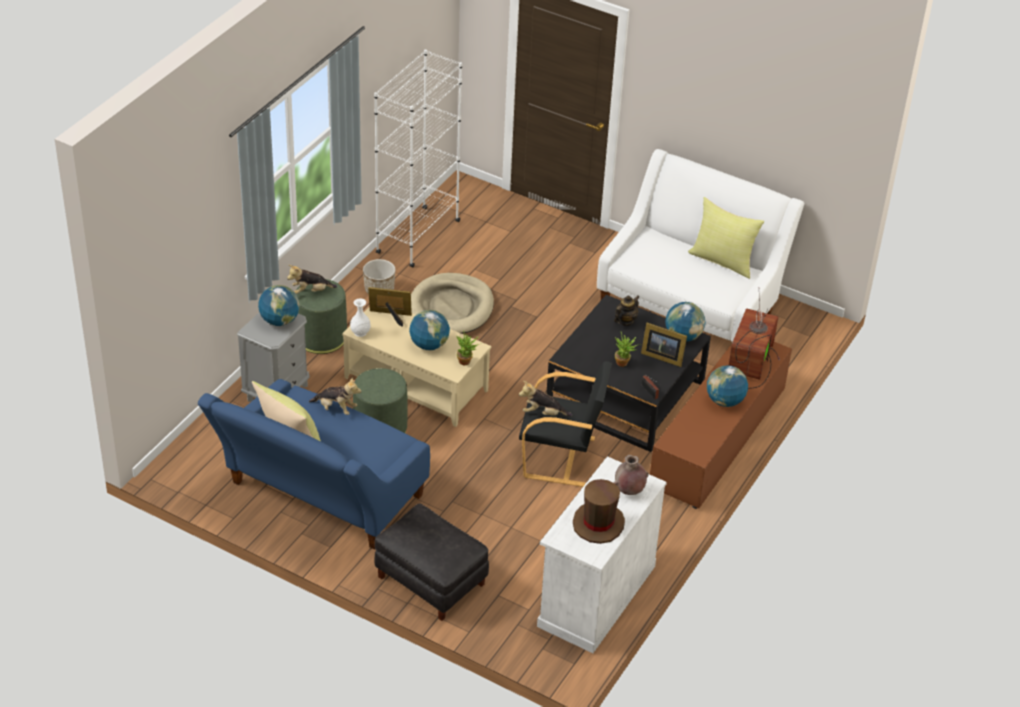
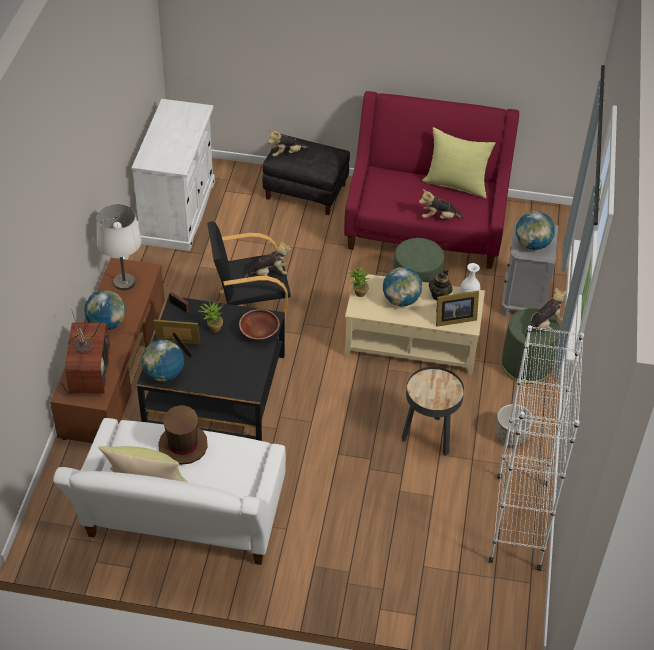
camera: 160 degrees right, 5 degrees up
(320, 496) = (425, 227): blue sofa -> red sofa
(451, 308) = (428, 437): beige dog bed -> black side table
(454, 549) = (287, 153): none -> plush toy
(581, 348) = (259, 332): none -> brown bowl
(598, 523) = (174, 125): brown hat -> brown hat (183, 445)
(625, 321) = (228, 375): teapot -> teapot (439, 295)
(629, 491) = (159, 153): brown vase -> none
(697, 436) = (124, 283): none -> white table lamp

